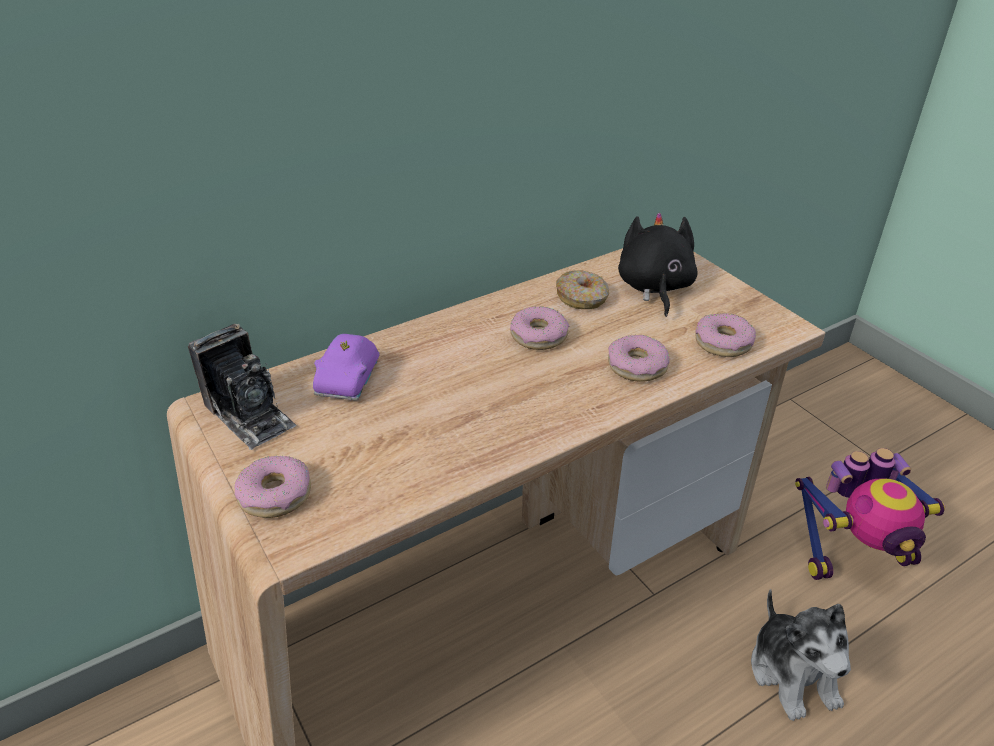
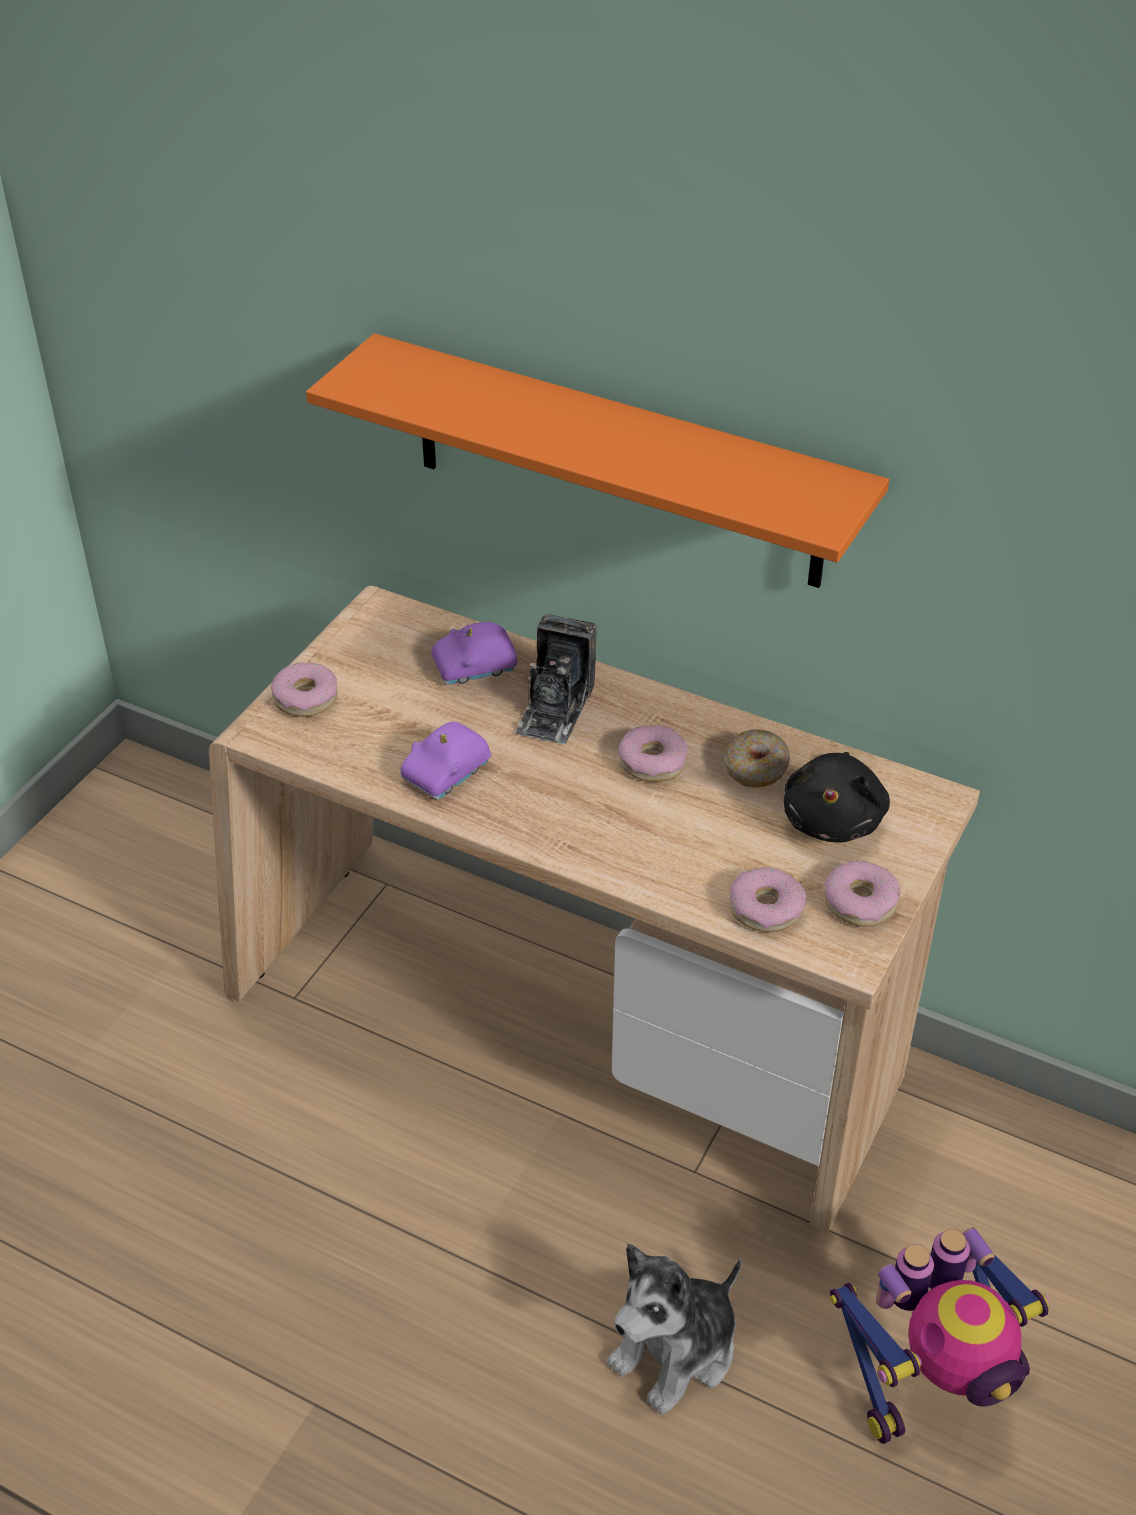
camera: 60 degrees right, 5 degrees up
(249, 414) = (385, 634): camera -> camera (555, 708)
(388, 126) = (616, 463): none -> orange shelf
(461, 441) = (447, 774): none -> purple toy car
(637, 366) = (661, 852): donut -> donut (860, 902)
(654, 287) = (833, 819): black plush toy -> black plush toy turned 135 degrees clockwise
(854, 555) = (933, 1379): toy robot -> toy robot turned 75 degrees counterclockwise

